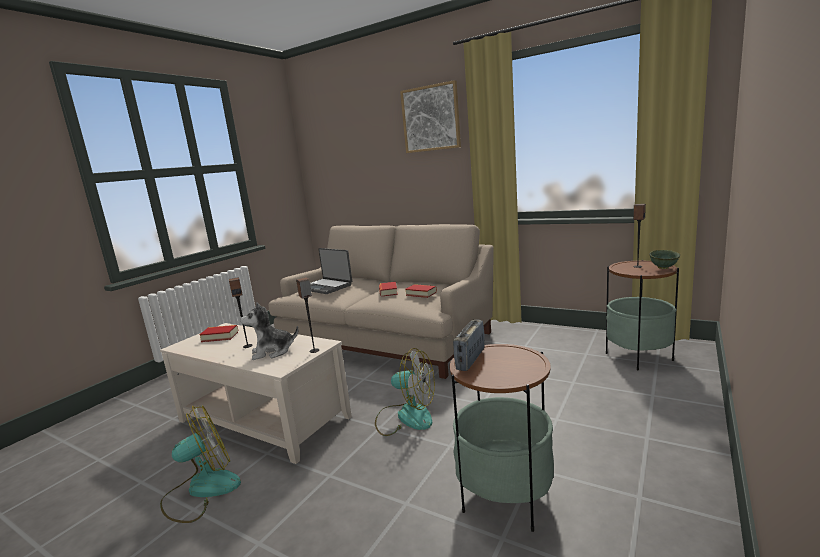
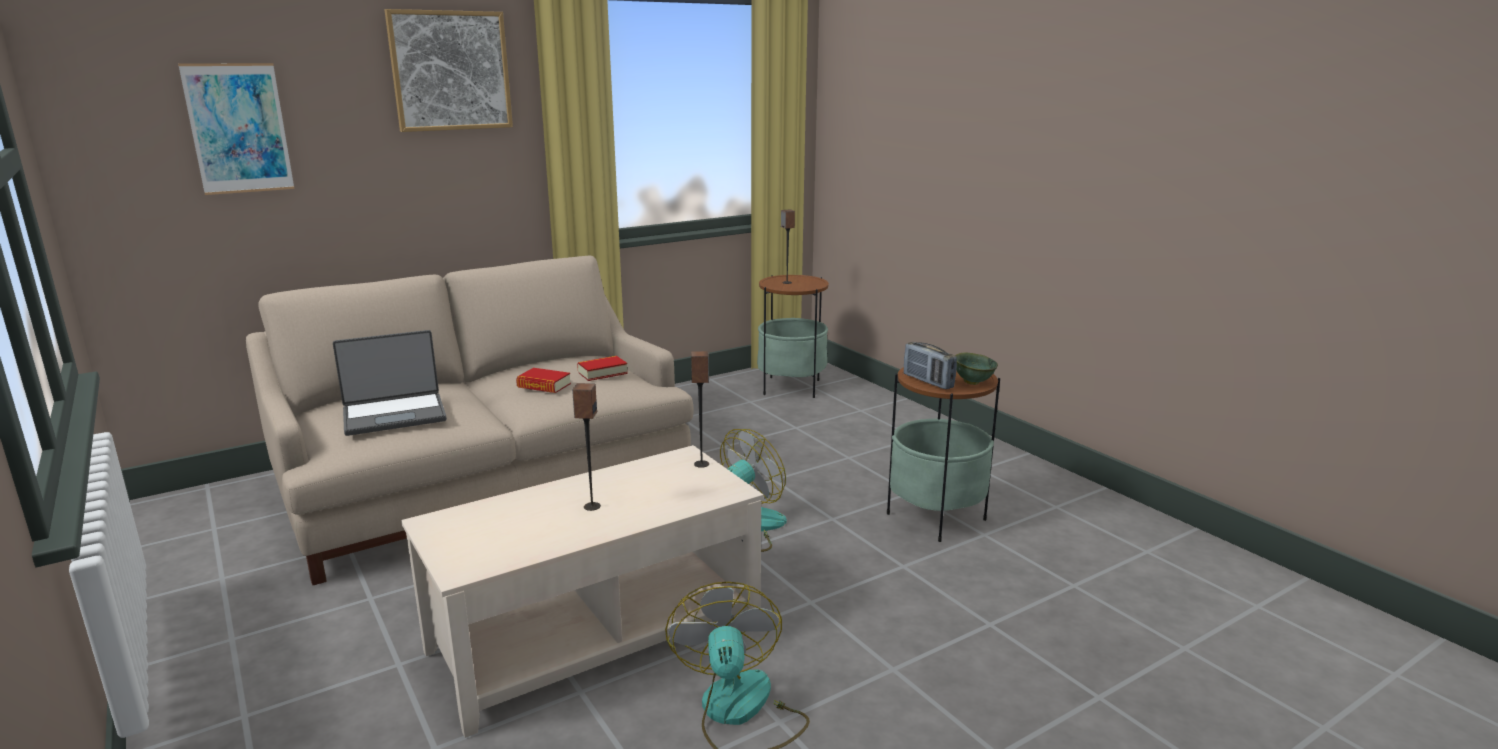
camera: 65 degrees left, 5 degrees up
(220, 336) = (489, 527): book -> none
(272, 352) = (655, 490): plush toy -> none
(351, 155) = (238, 128): none -> picture
(664, 268) = (813, 279): green bowl -> green bowl (973, 382)

